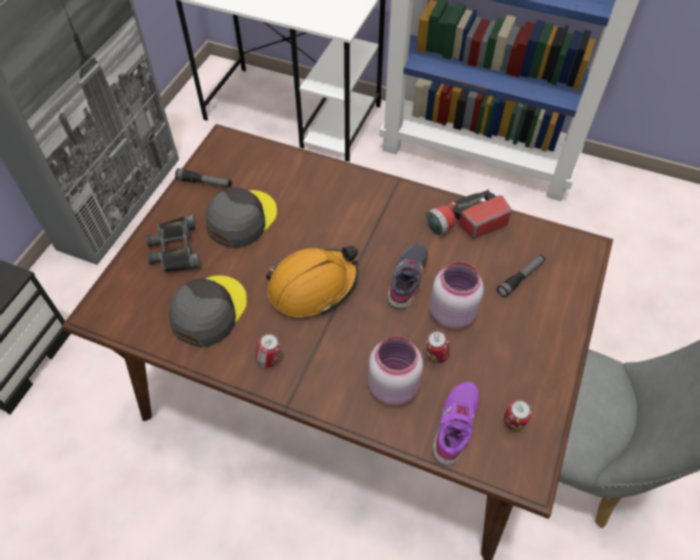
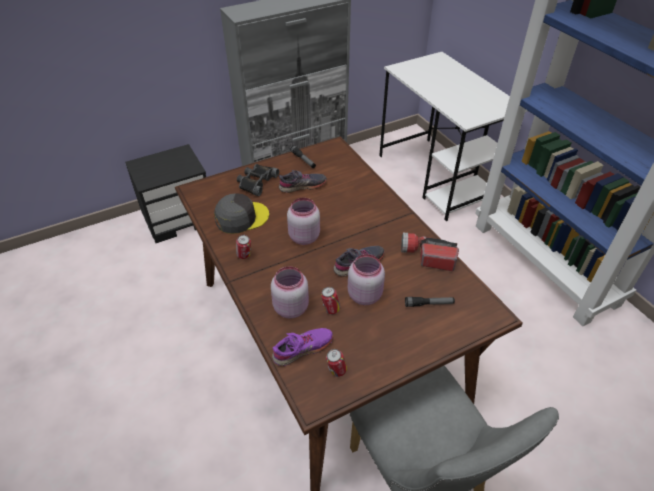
camera: 40 degrees right, 10 degrees down
(241, 219) = (302, 186): grey cap -> grey shoe
(313, 286) = (303, 236): orange hard hat -> pink jar

